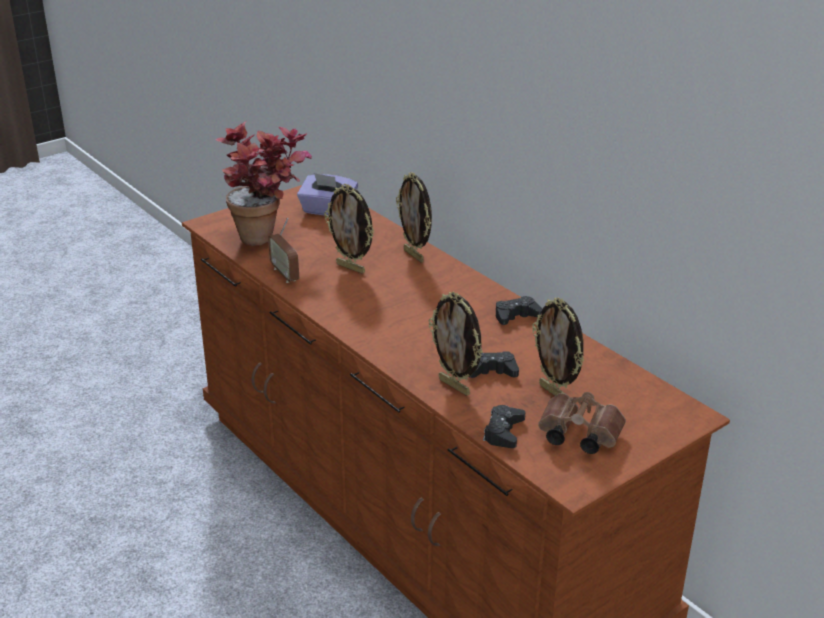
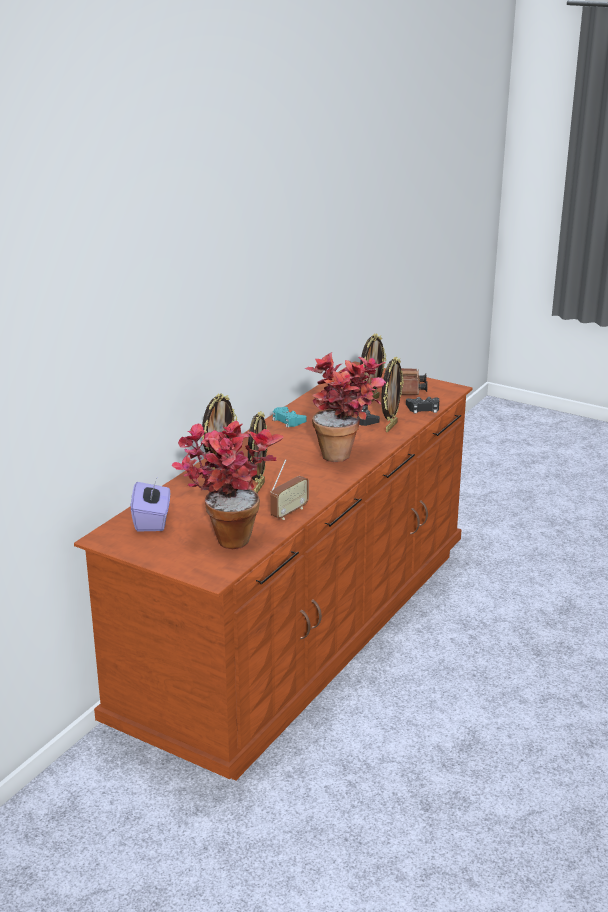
camera: 110 degrees left, 5 degrees down
(391, 334) = (346, 455): none -> potted plant
(516, 316) = (288, 420): black game controller -> turquoise game controller

